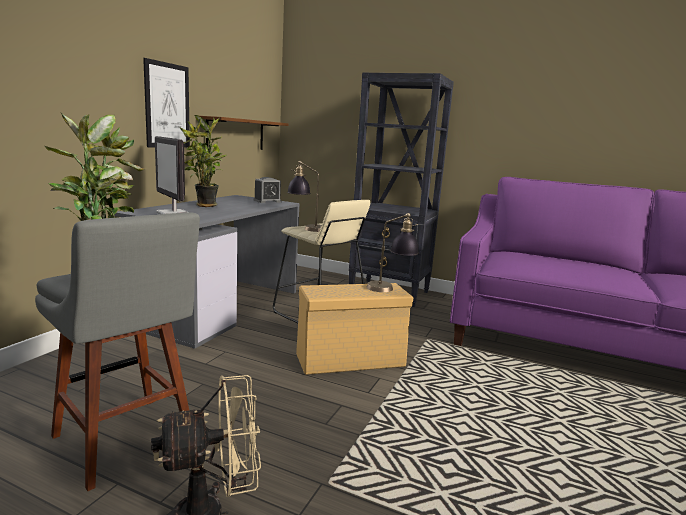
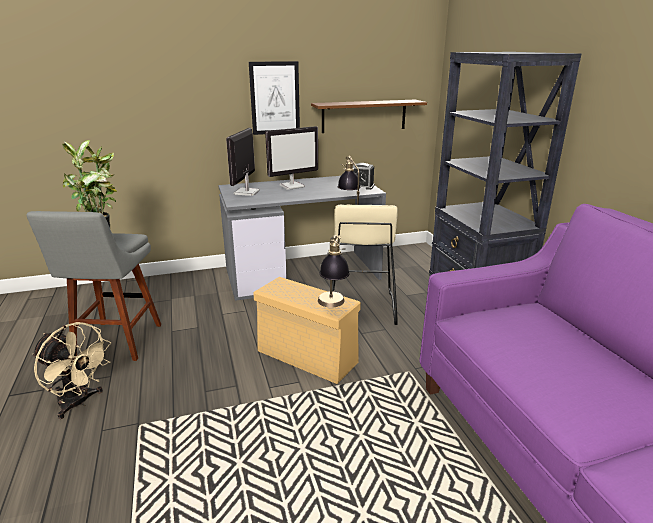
camera: 50 degrees right, 10 degrees up
(204, 205) = (292, 186): potted plant -> monitor

